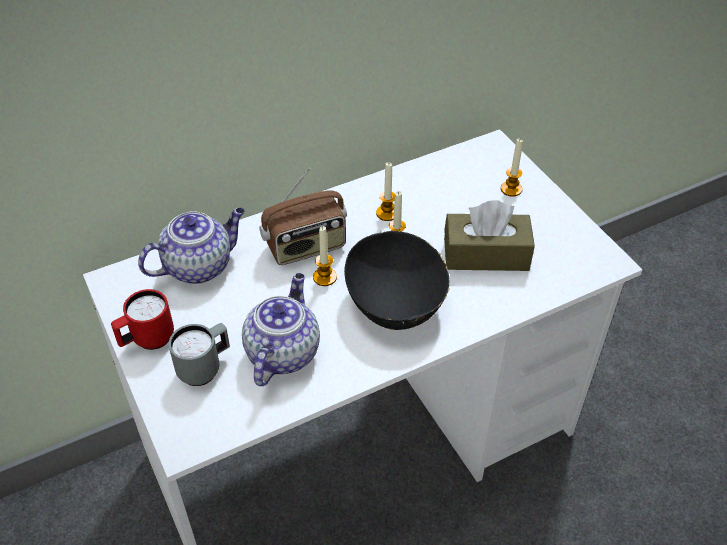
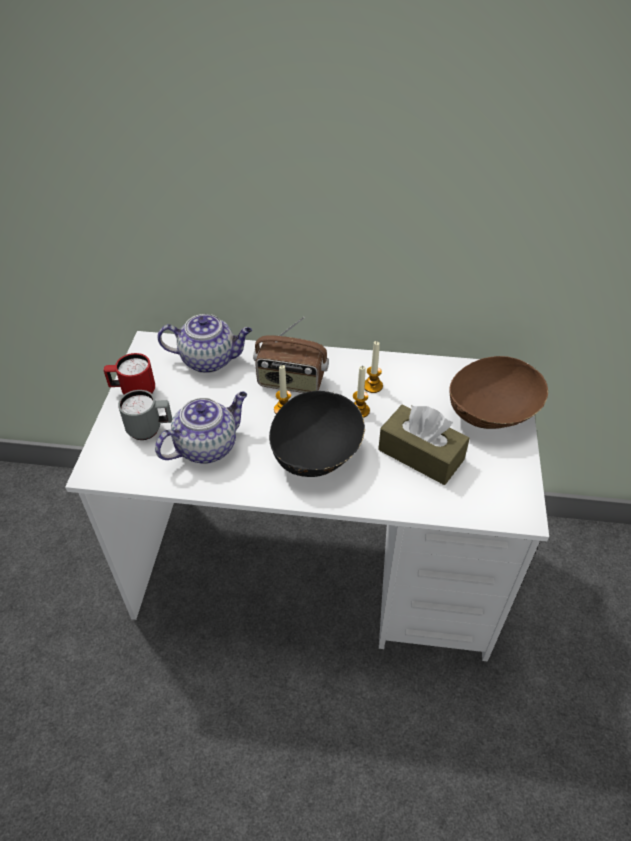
camera: 35 degrees right, 0 degrees up
(511, 189) = (491, 414): candle -> brown bowl

